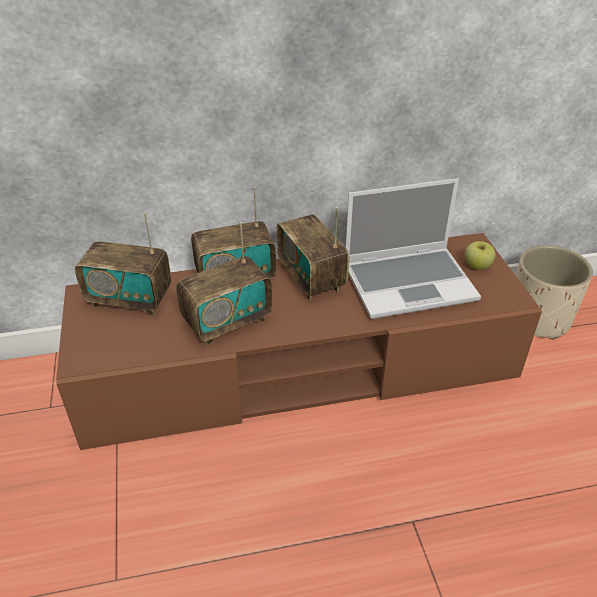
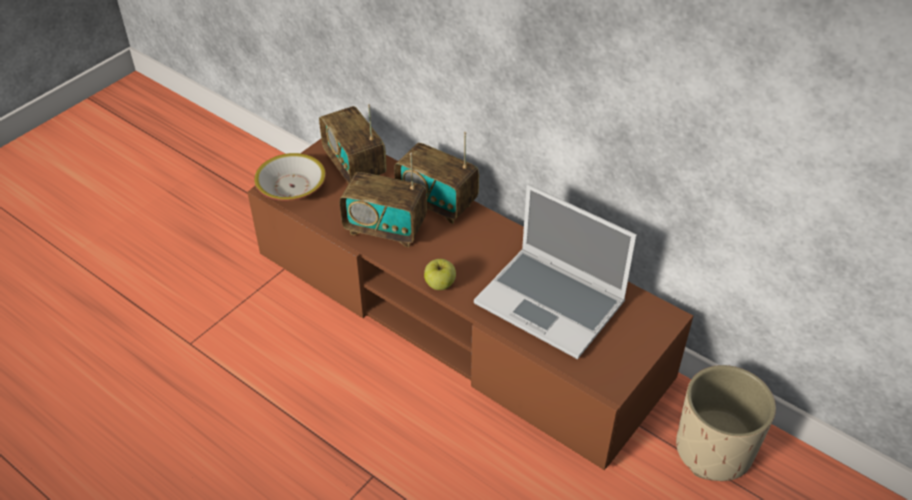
camera: 50 degrees right, 5 degrees up
(97, 349) = (292, 187): none -> bowl
(311, 278) = (487, 242): radio -> none
(477, 266) = (631, 335): apple -> apple (440, 284)

